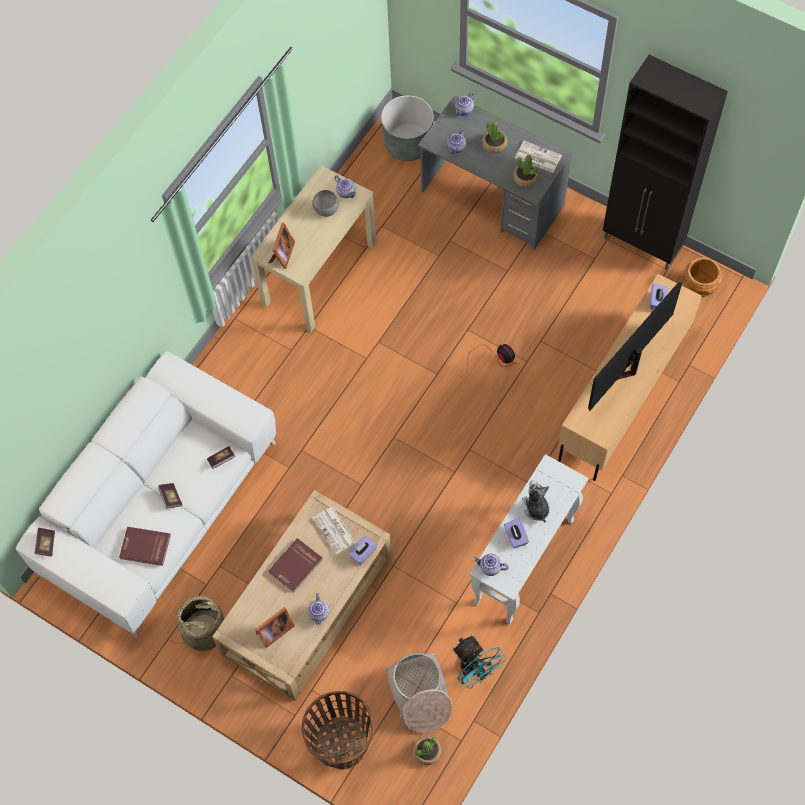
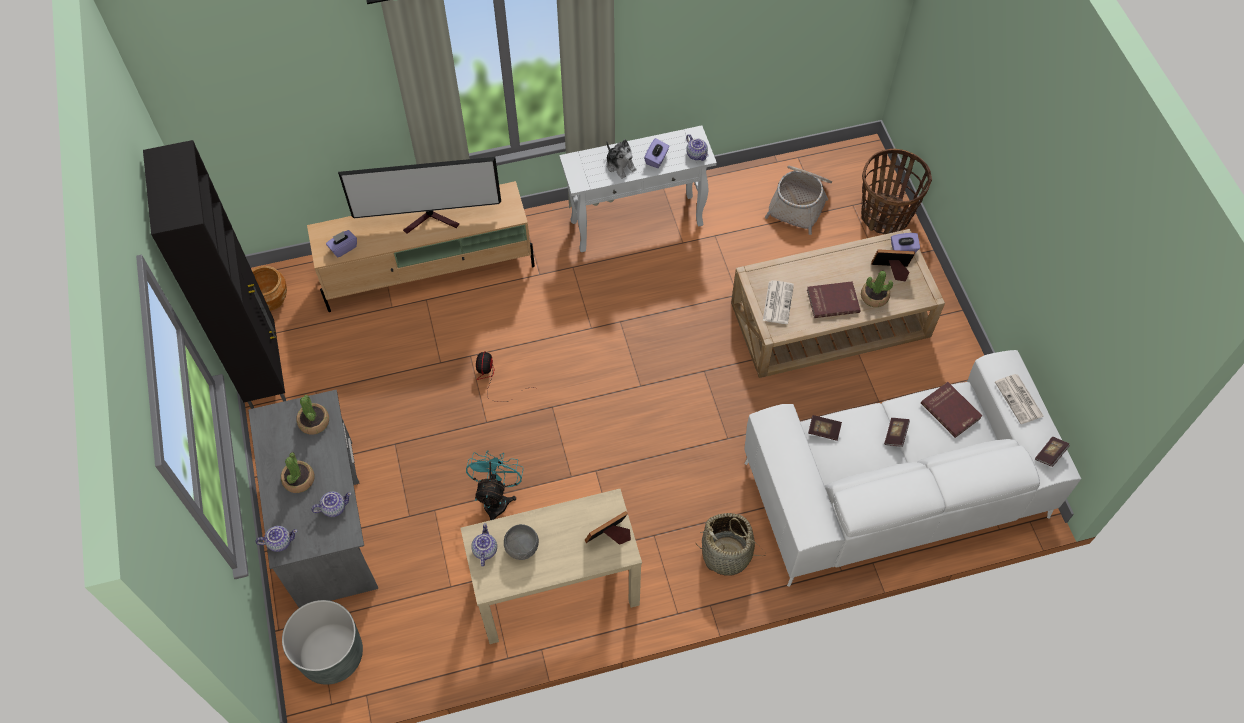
camera: 140 degrees left, 5 degrees down
(203, 630) = (931, 364): basket -> basket (727, 554)
(319, 613) = (844, 255): teapot -> none
(363, 553) = (770, 270): purple tissue box -> purple tissue box (903, 249)
(427, 752) = (828, 168): potted plant -> potted plant (874, 297)
(474, 671) = (746, 187): turquoise fan -> turquoise fan (496, 499)
(536, 508) = (620, 165): plush toy -> plush toy turned 60 degrees counterclockwise
(537, 157) = (279, 432): newspaper -> newspaper (1019, 399)

